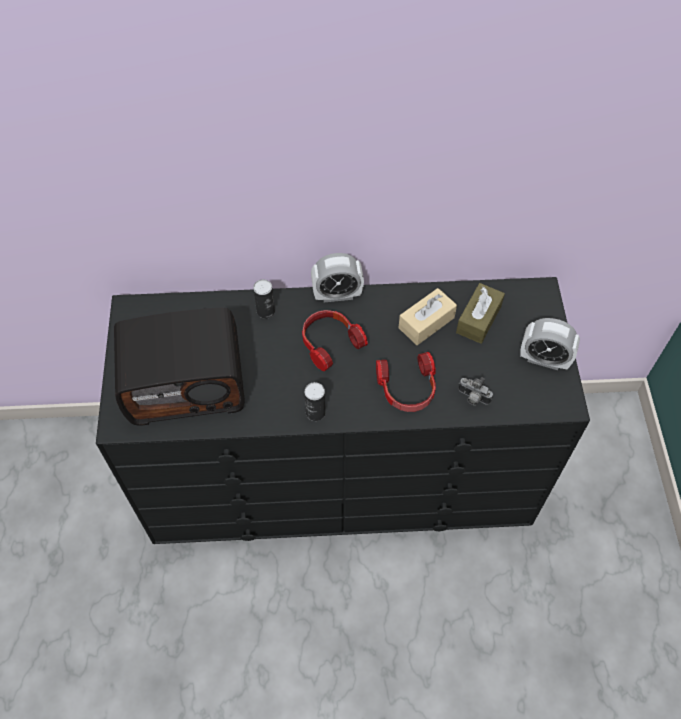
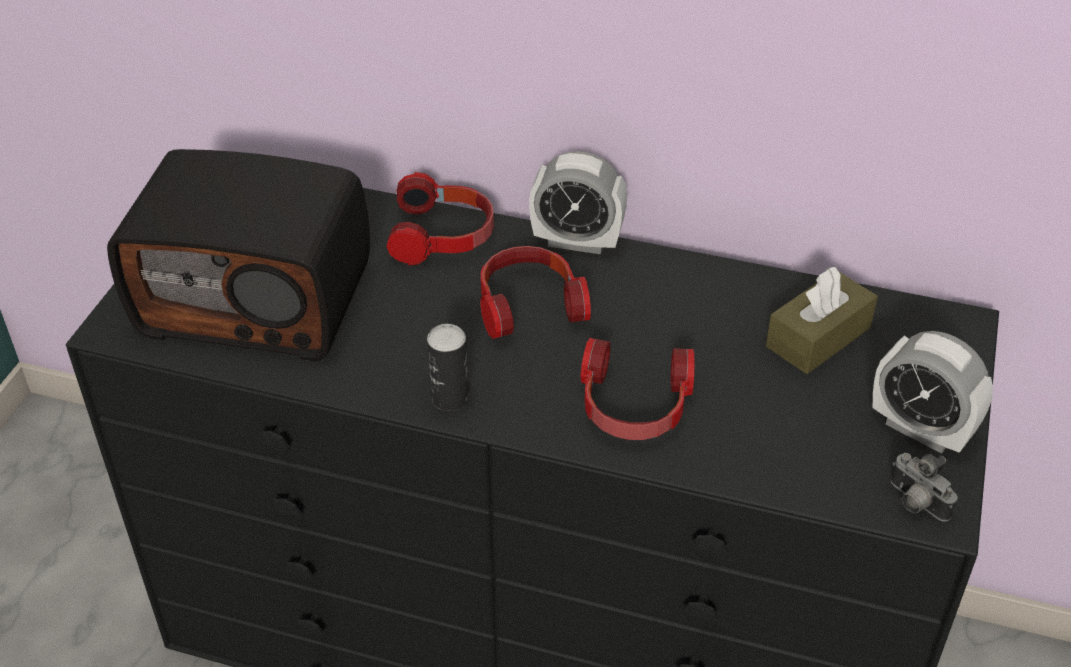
camera: 20 degrees right, 15 degrees down
(265, 311) = (443, 235): can -> headphones
(426, 323) = (717, 318): beige tissue box -> none
(472, 398) = (751, 453): camera -> camera (915, 503)

